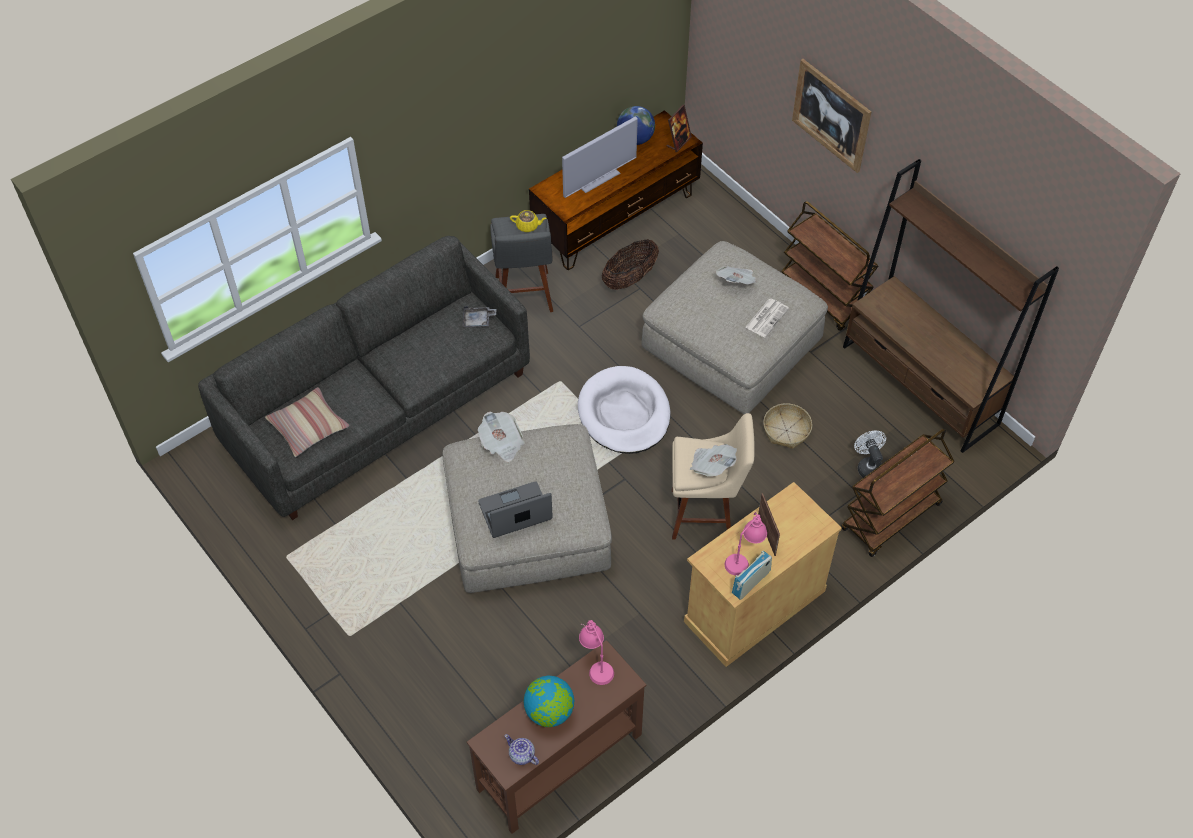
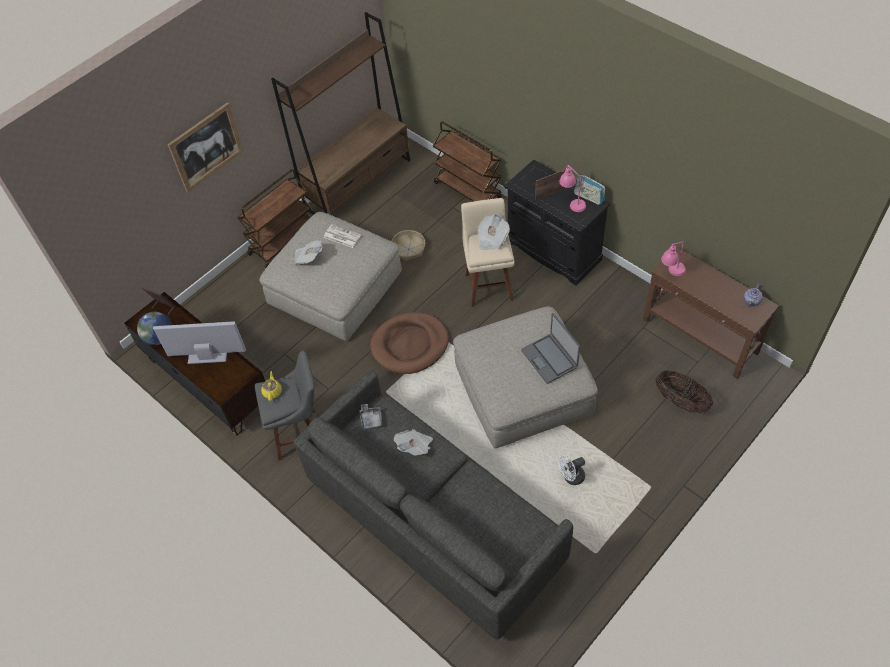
camera: 95 degrees left, 0 degrees up
(308, 427) = (506, 524): pillow -> none
(502, 443) = (490, 379): newspaper -> newspaper (415, 447)
(549, 712) = (715, 292): globe -> none
(598, 178) = (207, 357): television -> television turned 45 degrees counterclockwise
(624, 413) = (410, 345): white dog bed -> brown dog bed
(630, 278) = (274, 362): basket -> basket (680, 401)
(754, 606) = (553, 250): beige cabinet -> black cabinet
(868, 466) = (430, 204): white fan -> white fan (571, 477)

